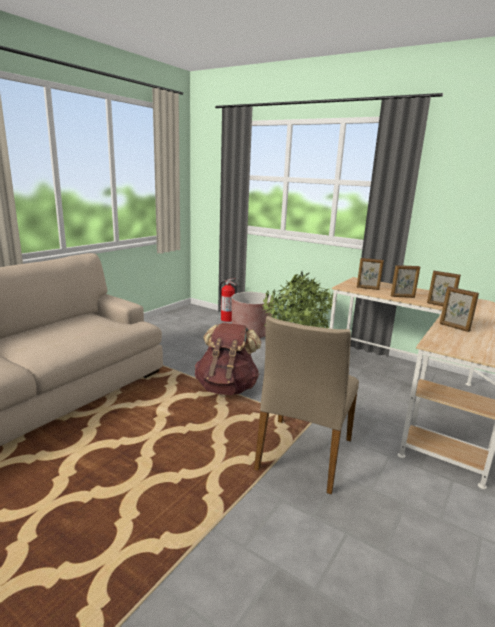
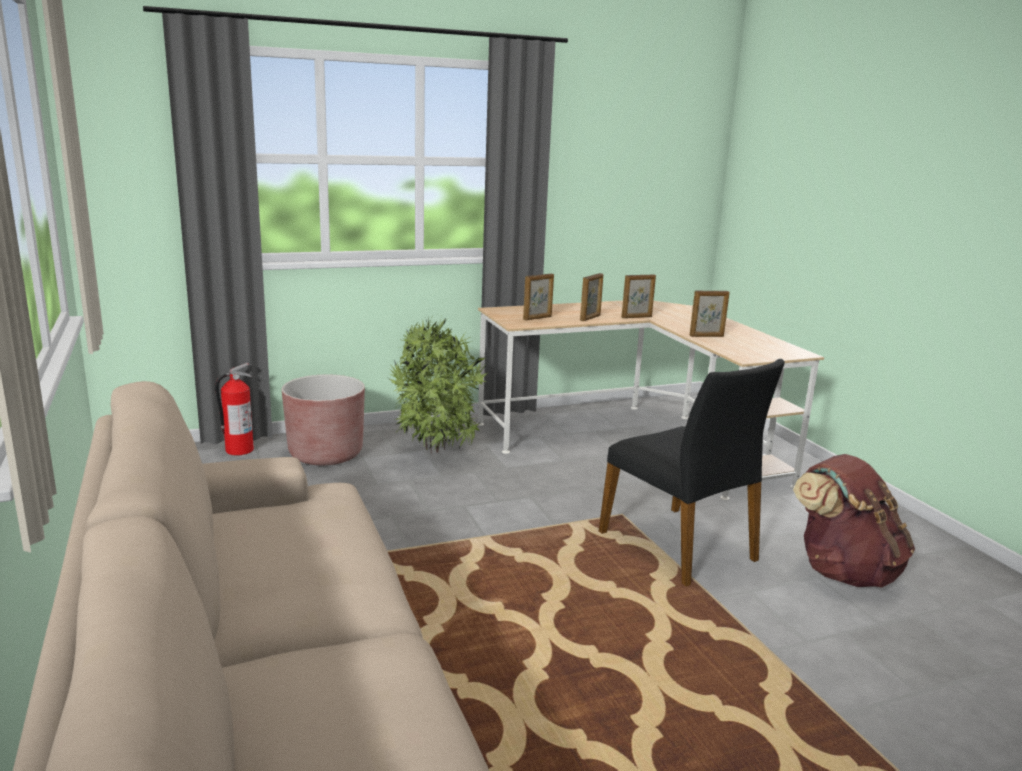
camera: 55 degrees left, 0 degrees up
(227, 387) = (474, 534): brown backpack -> brown backpack (843, 572)
(303, 454) = (679, 546): beige chair -> black chair

